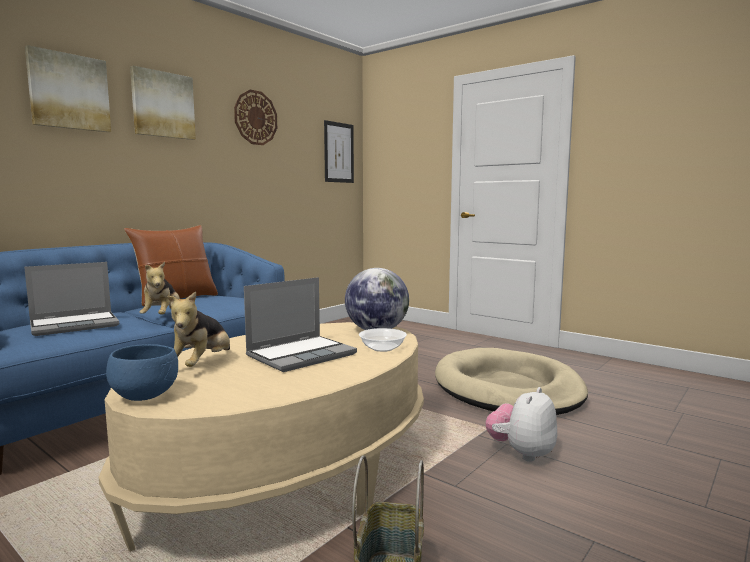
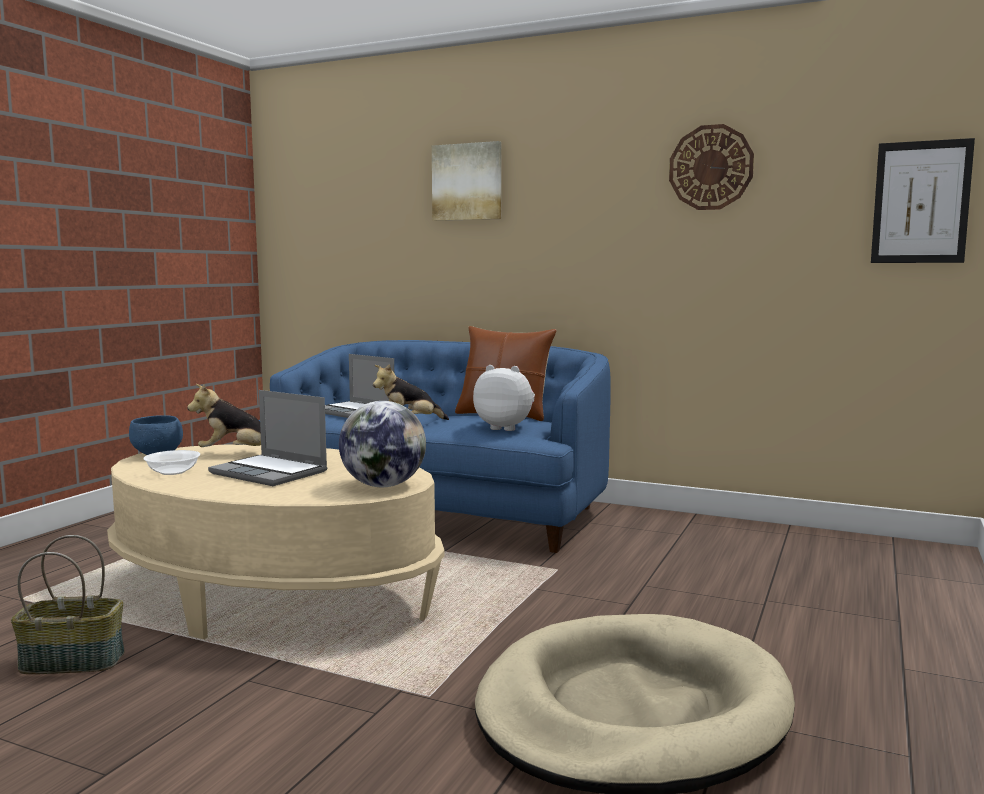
camera: 75 degrees right, 0 degrees up
(163, 105) = (564, 176): picture -> none
(382, 348) = (299, 493): bowl -> bowl (173, 472)
(522, 453) = (344, 726): plush toy -> plush toy (505, 428)

